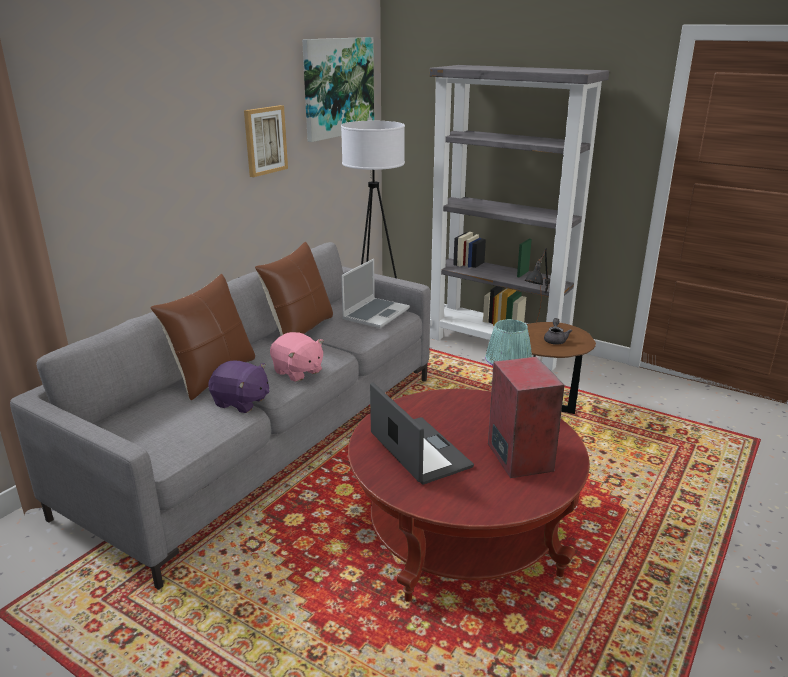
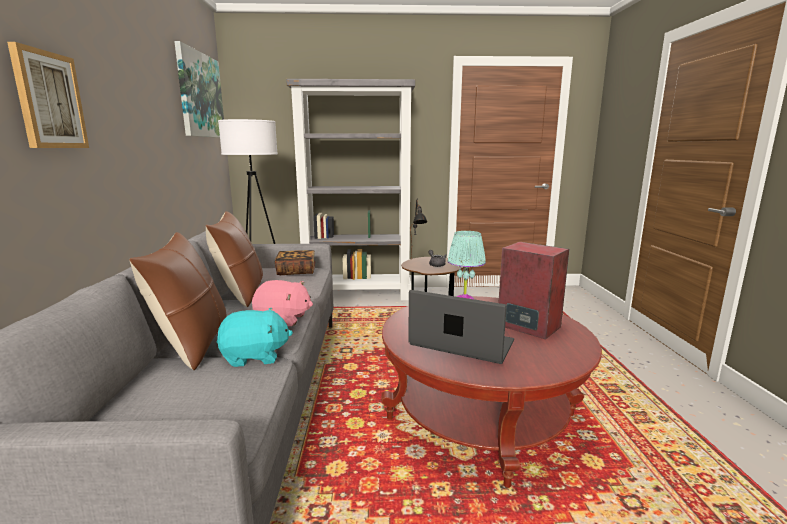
camera: 35 degrees left, 10 degrees down
(241, 402) = (255, 357): purple plush toy -> turquoise plush toy
(265, 140) = (156, 124): picture -> picture (49, 100)
(376, 314) = (296, 271): laptop -> book

